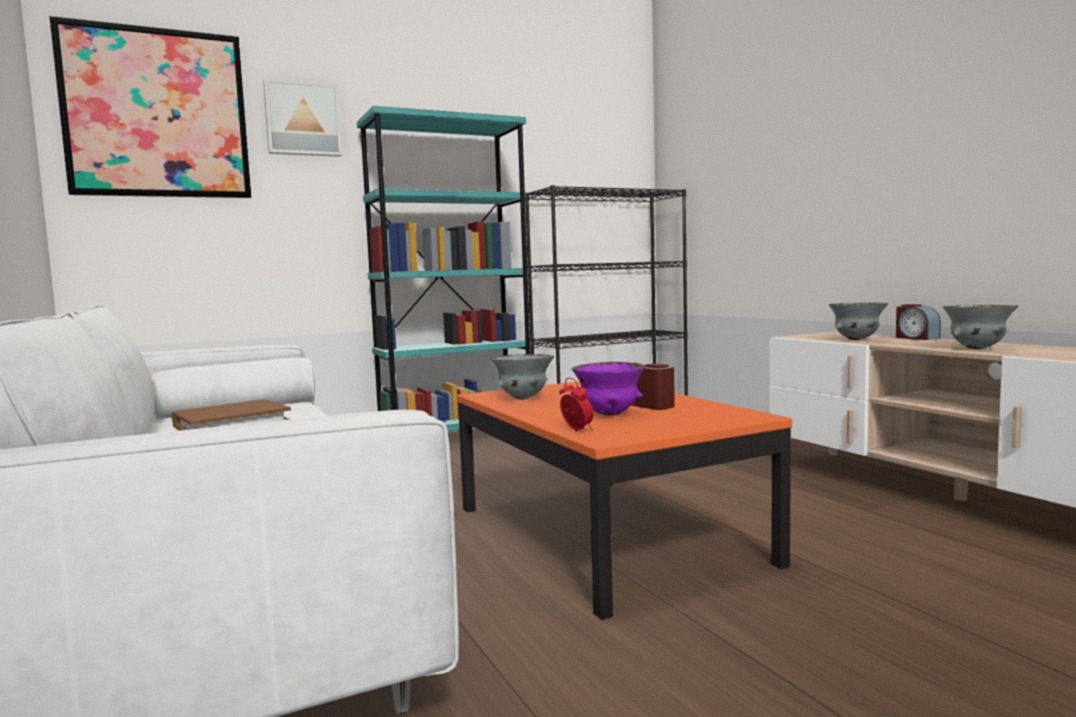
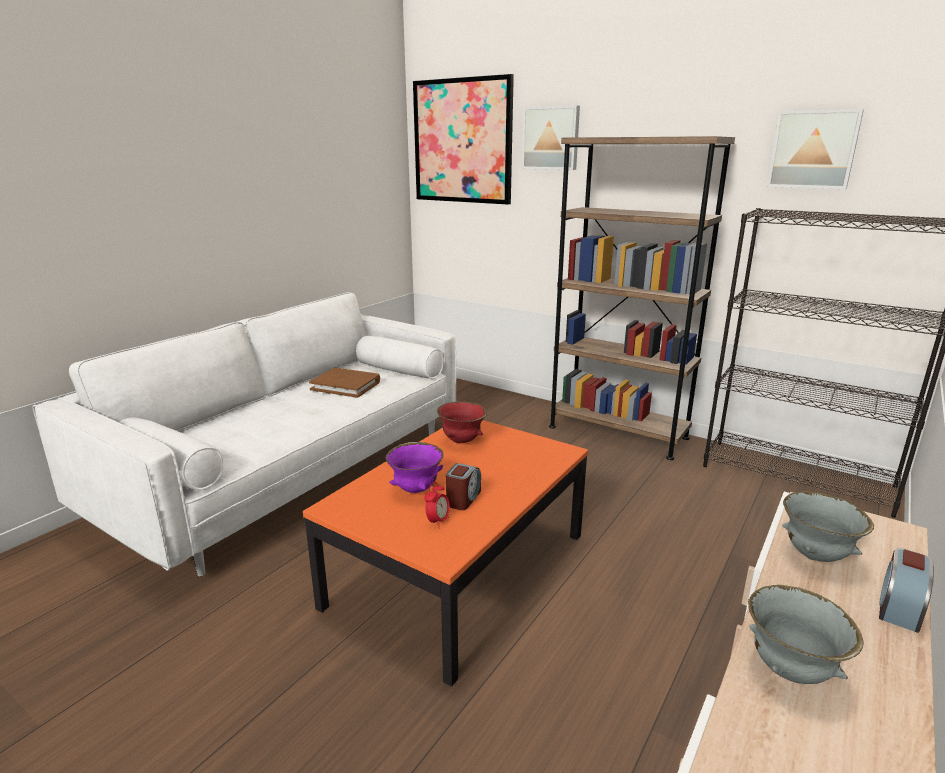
camera: 60 degrees right, 15 degrees up
(457, 440) = (617, 432): turquoise bookcase -> brown bookcase
(523, 398) = (461, 441): grey bowl -> red bowl
(553, 146) = (813, 149): none -> picture
(577, 431) = (351, 491): alarm clock -> alarm clock (437, 521)

